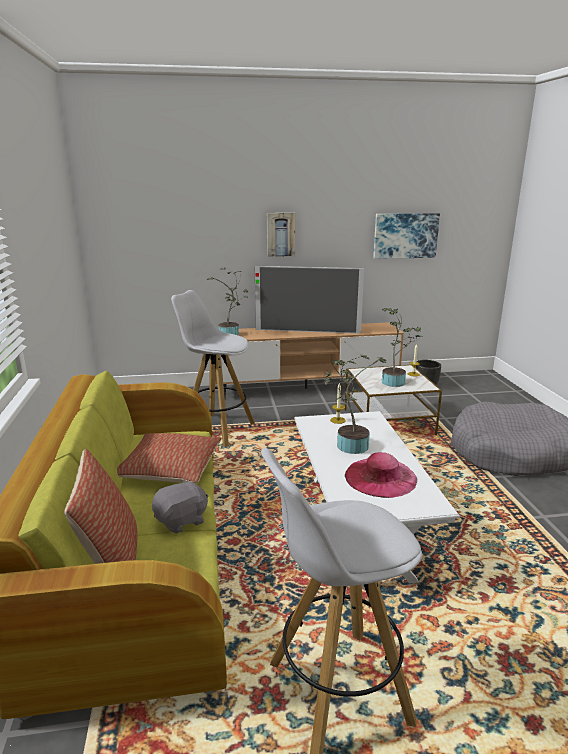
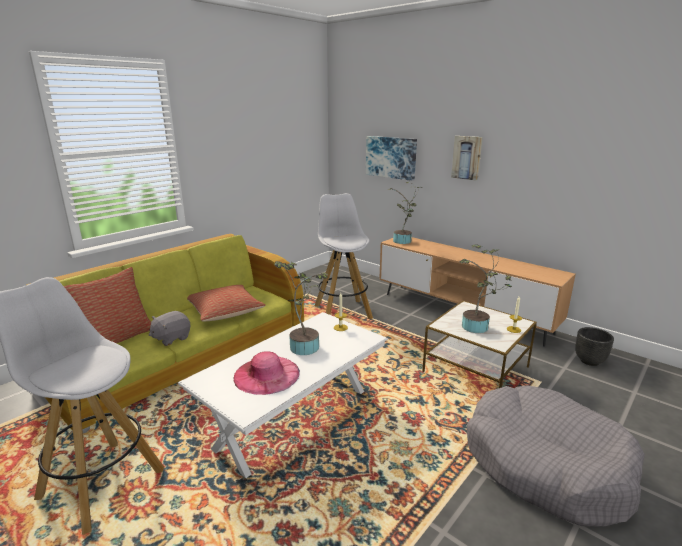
camera: 50 degrees right, 0 degrees up
(182, 521) = (171, 338): grey plush toy -> grey plush toy turned 120 degrees clockwise
(307, 331) = (468, 256): television -> none
(405, 235) = (610, 174): picture -> picture (391, 157)

